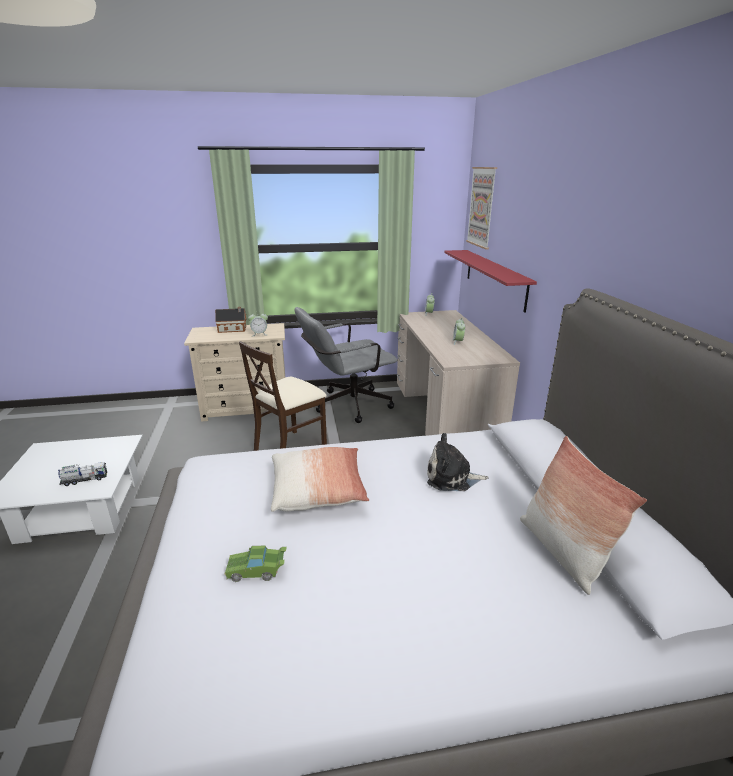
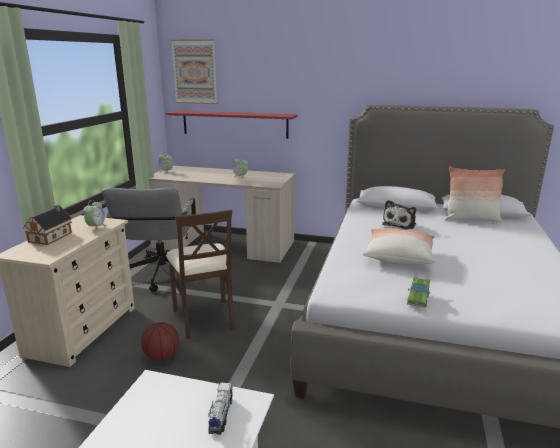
camera: 65 degrees left, 5 degrees down
(225, 450) = (162, 356): none -> basketball
(257, 571) = (477, 285): green toy car -> green toy car (418, 298)

